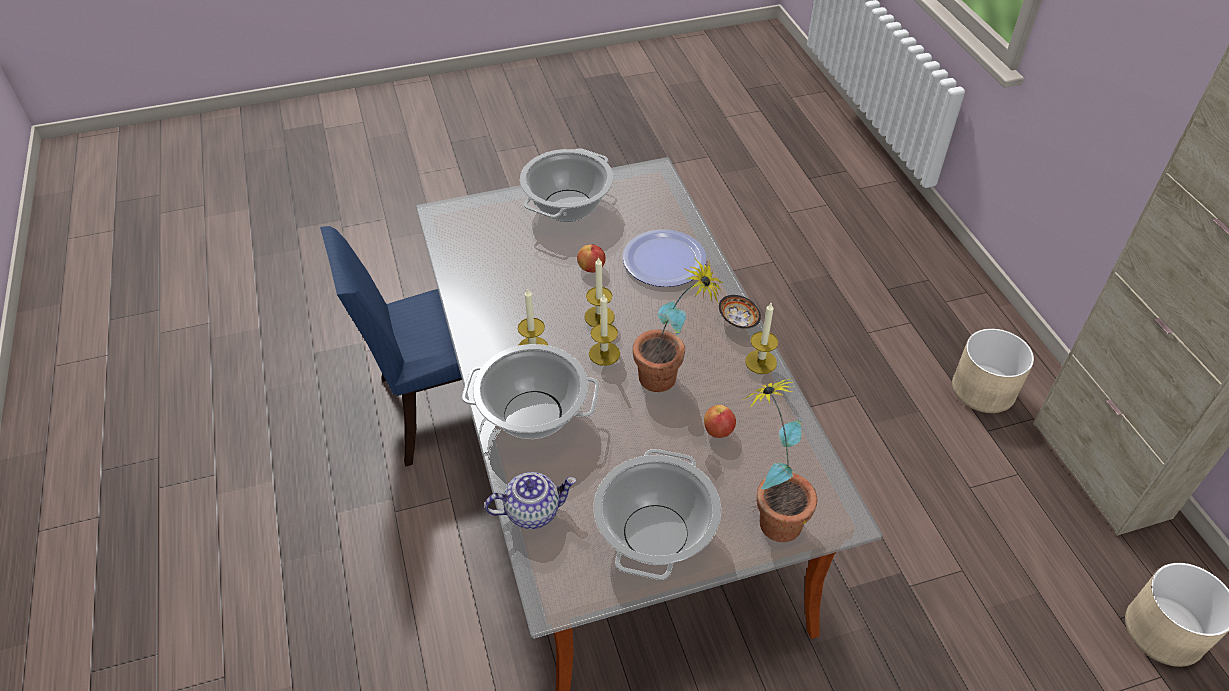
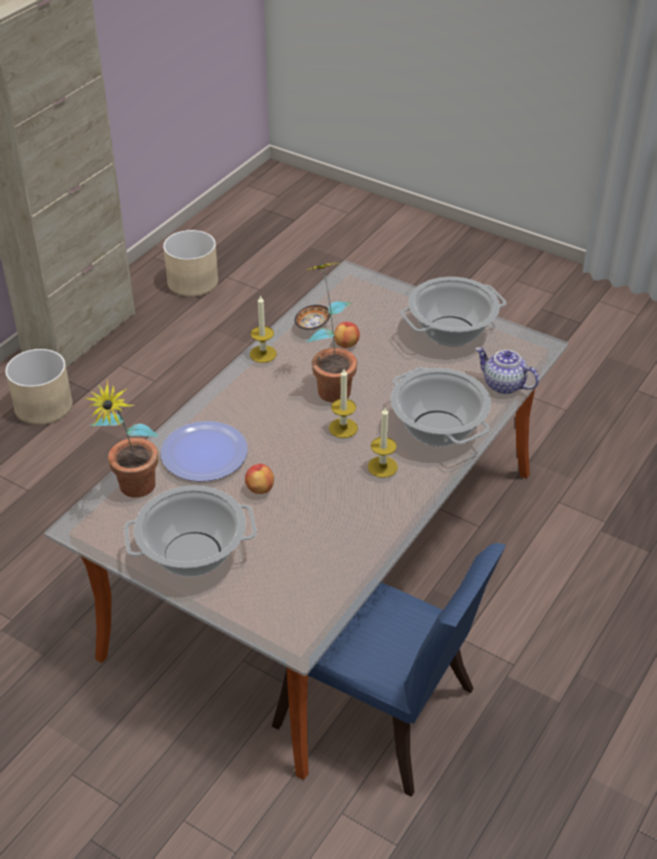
camera: 130 degrees left, 5 degrees down
(599, 317) = (309, 452): candle -> none
(738, 320) = (232, 382): bowl -> bowl (312, 326)
(771, 514) = (381, 299): potted plant -> potted plant (133, 493)

